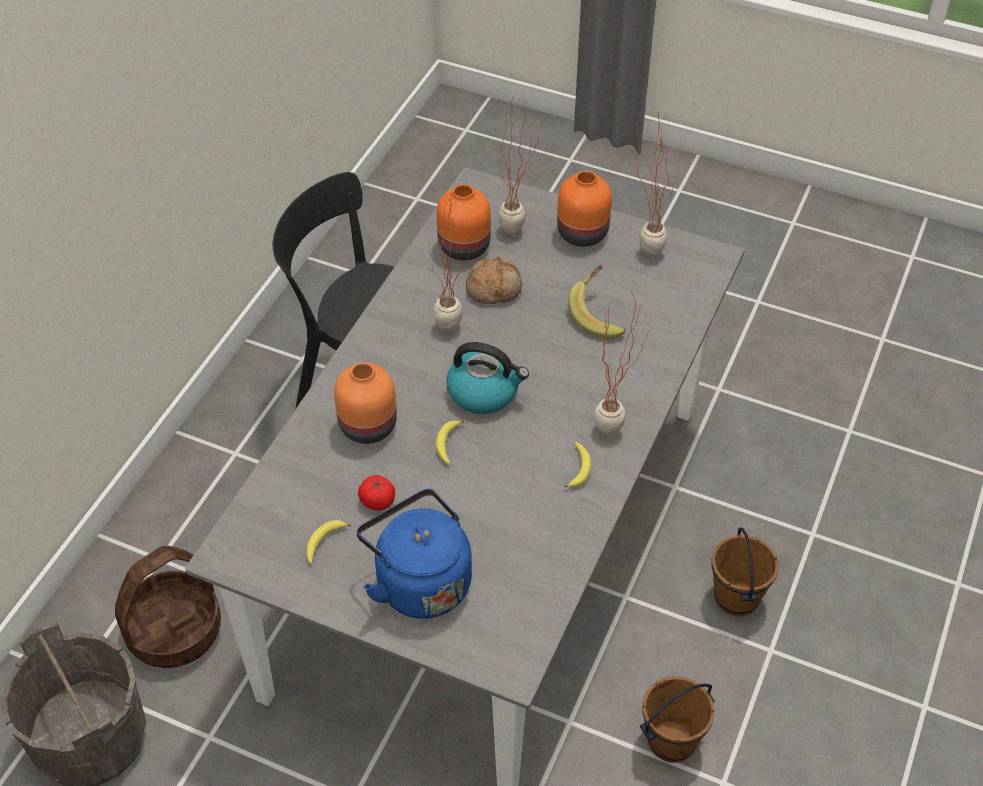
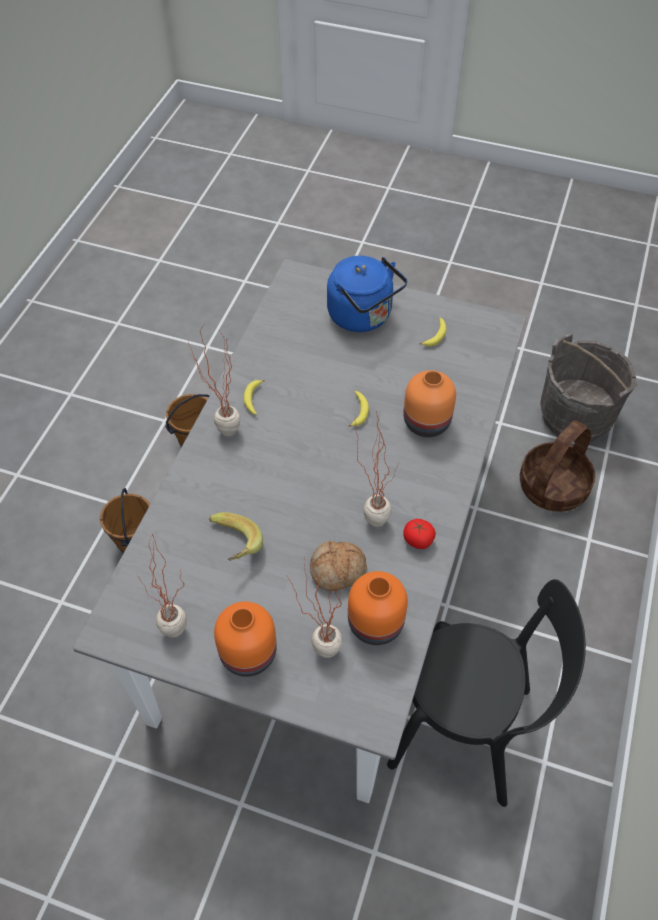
camera: 175 degrees right, 5 degrees up
(378, 501) = (404, 365): tomato -> tomato (417, 540)
(484, 392) = (334, 458): kettle -> none

